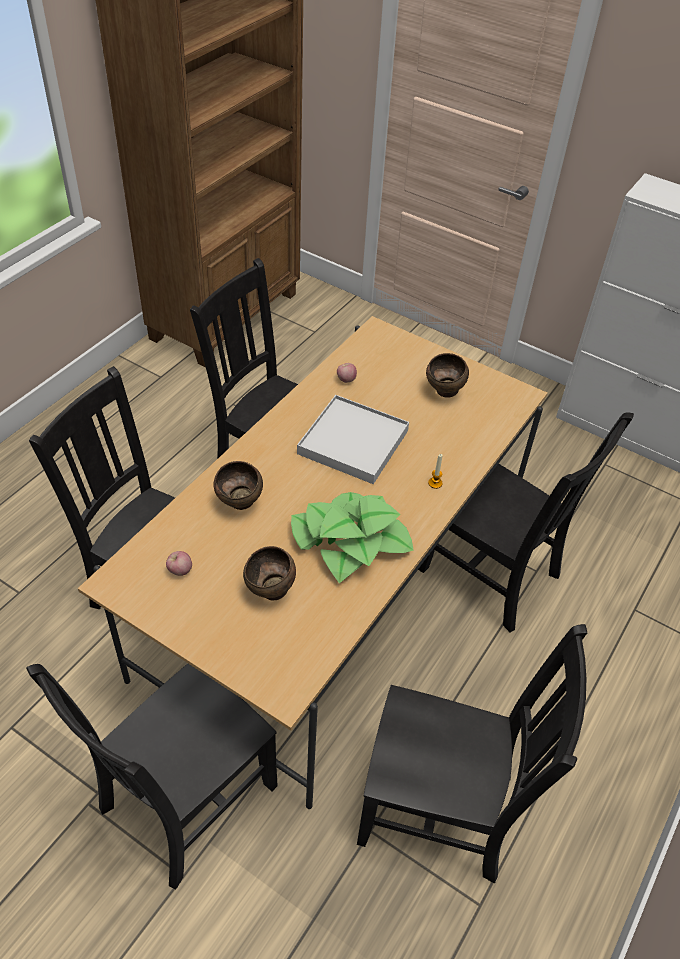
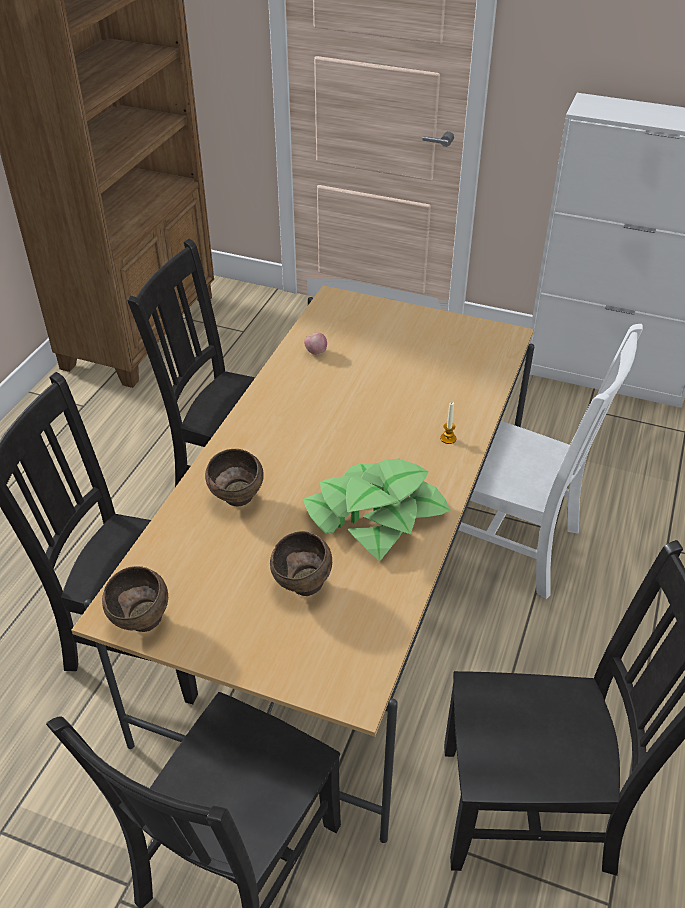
camera: 10 degrees left, 5 degrees down
(180, 571) = (190, 585): apple -> none
(353, 442) = (344, 413): white tray -> none
(444, 392) = (426, 347): brown bowl -> brown bowl (142, 623)
(493, 575) = (509, 543): black chair -> white chair

